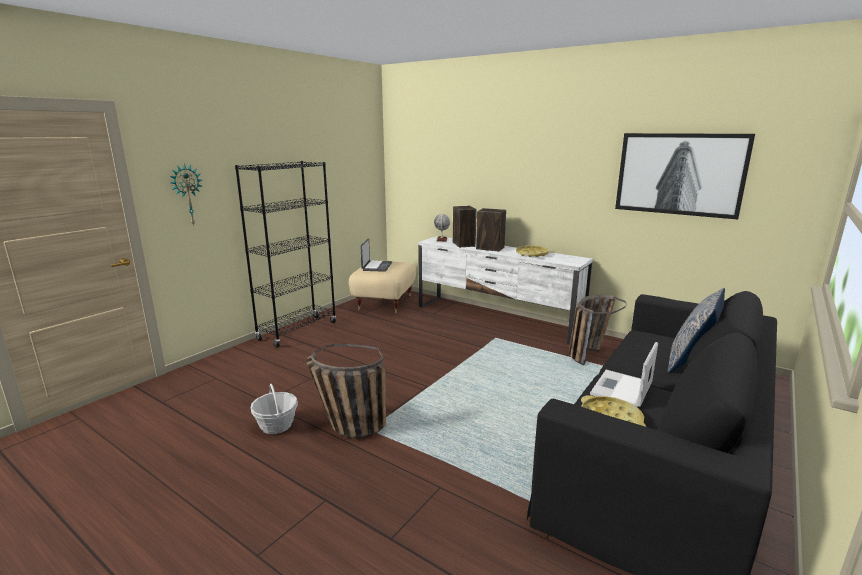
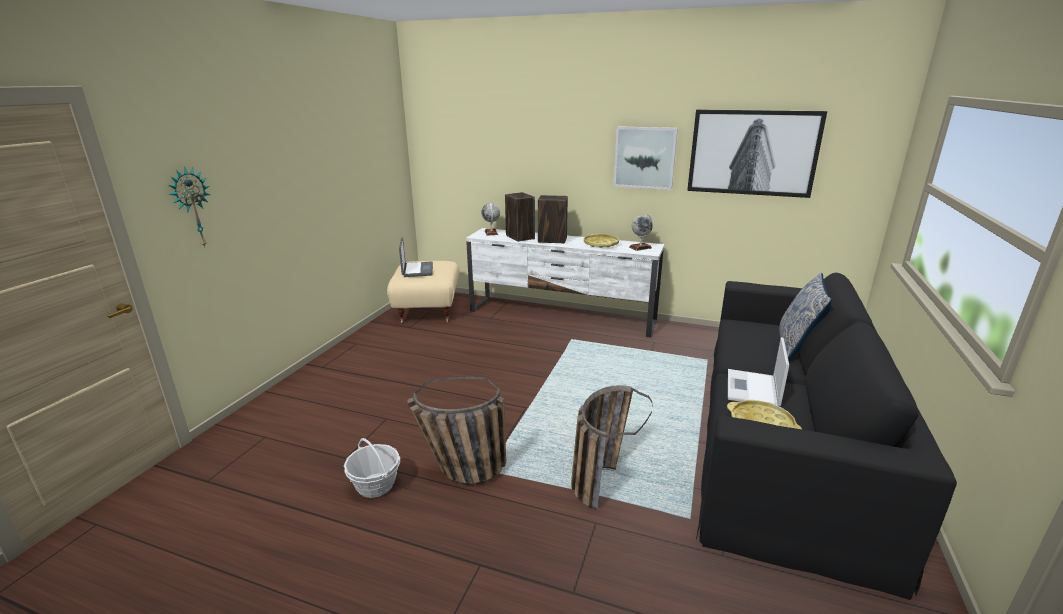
camera: 15 degrees left, 5 degrees up
(298, 331) = (340, 359): black bookcase -> none
(567, 259) = (640, 247): none -> globe
(577, 177) = (644, 157): none -> picture
(589, 353) = (672, 345): basket -> basket (601, 478)

